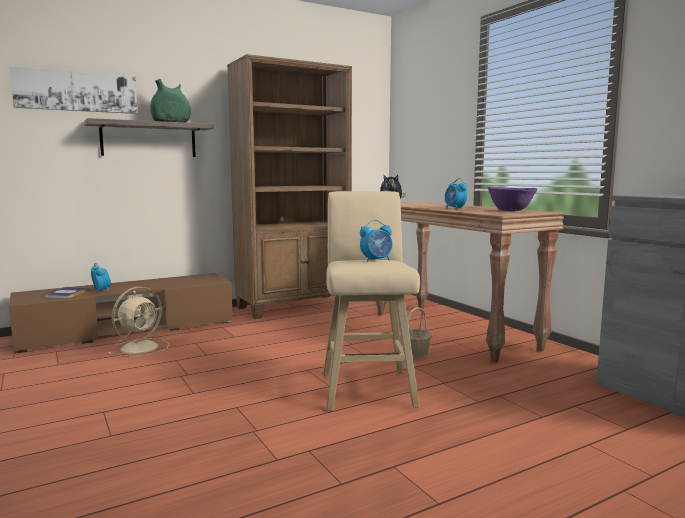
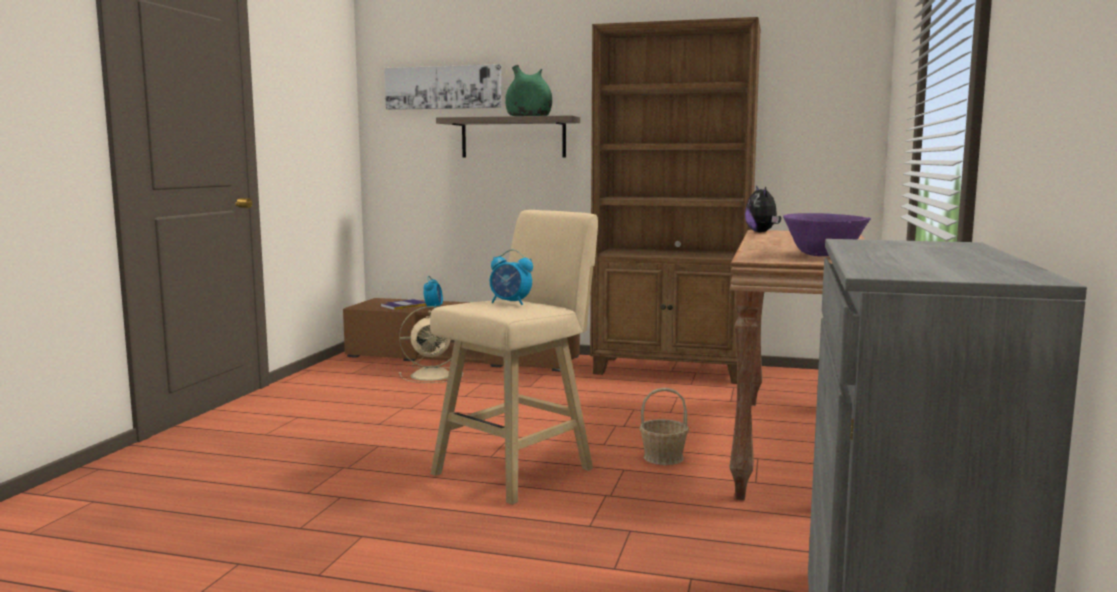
camera: 45 degrees right, 0 degrees up
(455, 208) = (778, 245): alarm clock -> none

